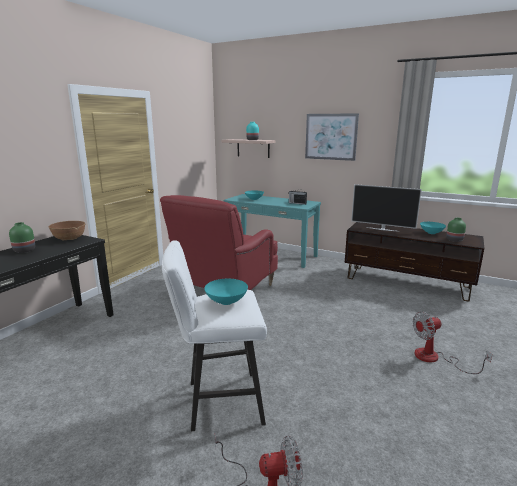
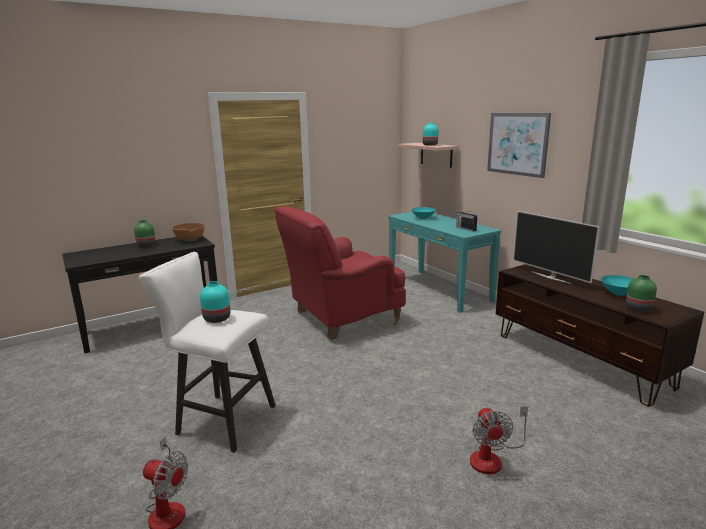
camera: 30 degrees right, 0 degrees up
(226, 302) = (216, 319): turquoise bowl -> turquoise vase
(435, 358) = (492, 457): fan -> fan turned 105 degrees counterclockwise

